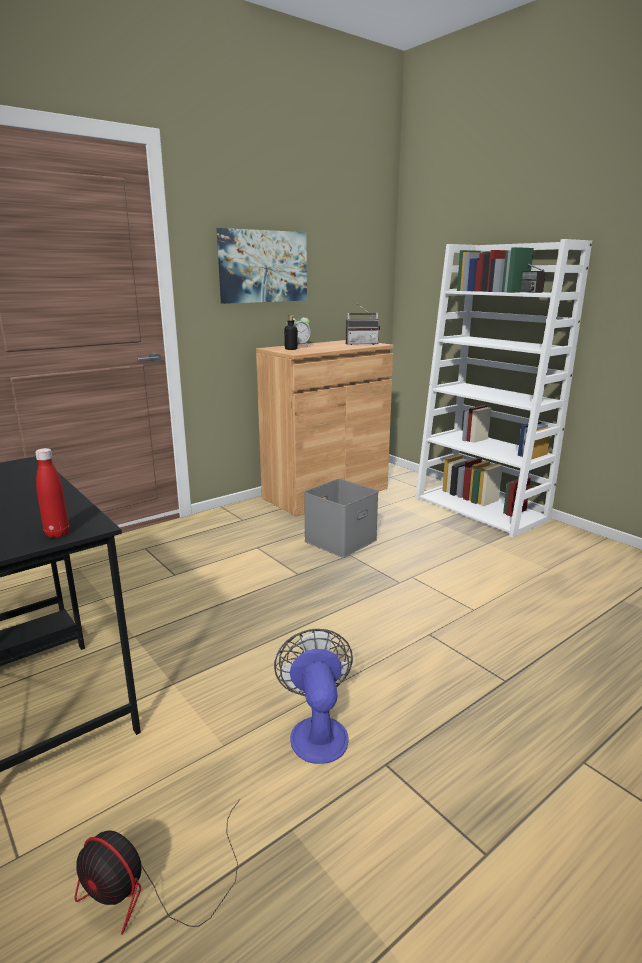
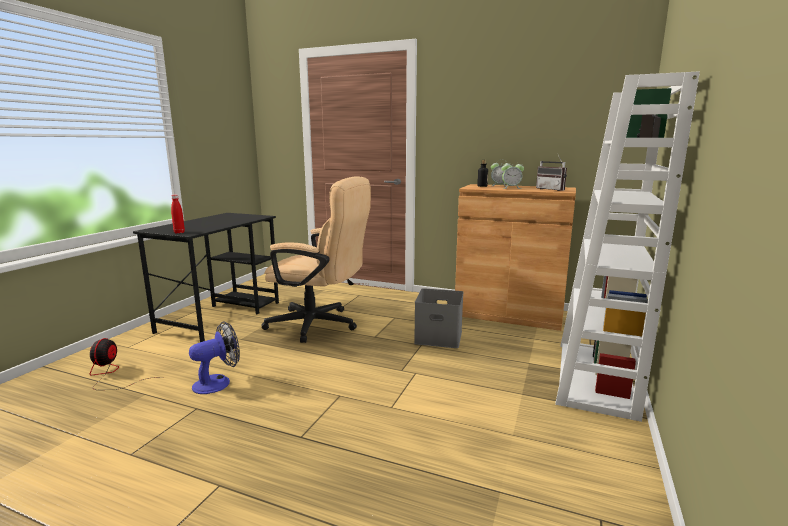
camera: 60 degrees right, 5 degrees down
(213, 601) = (320, 325): none -> beige office chair
(263, 266) = (487, 123): picture -> none
(326, 347) = (511, 188): none -> alarm clock

